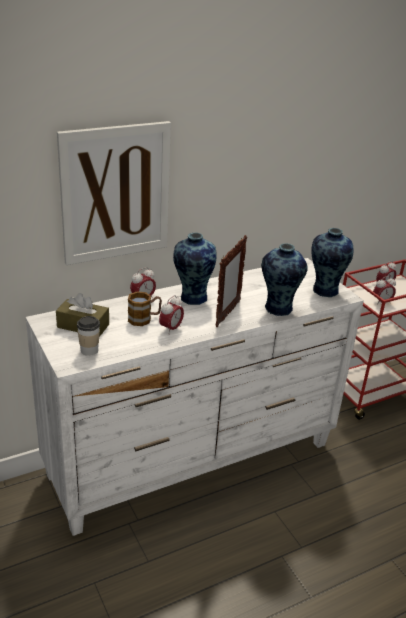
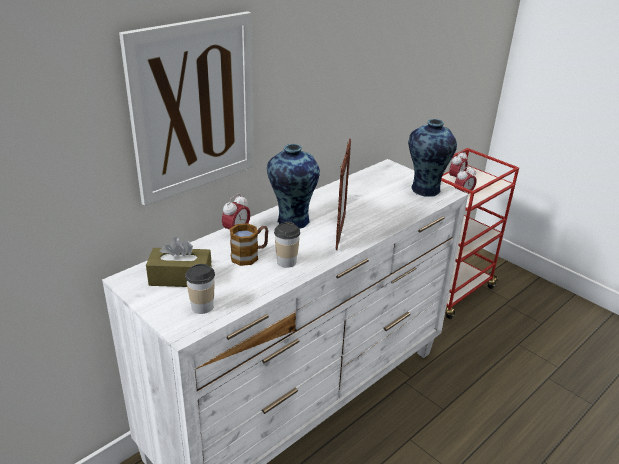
camera: 15 degrees left, 0 degrees up
(171, 329) = (286, 262): alarm clock -> cup
(278, 309) = (389, 218): vase -> none

